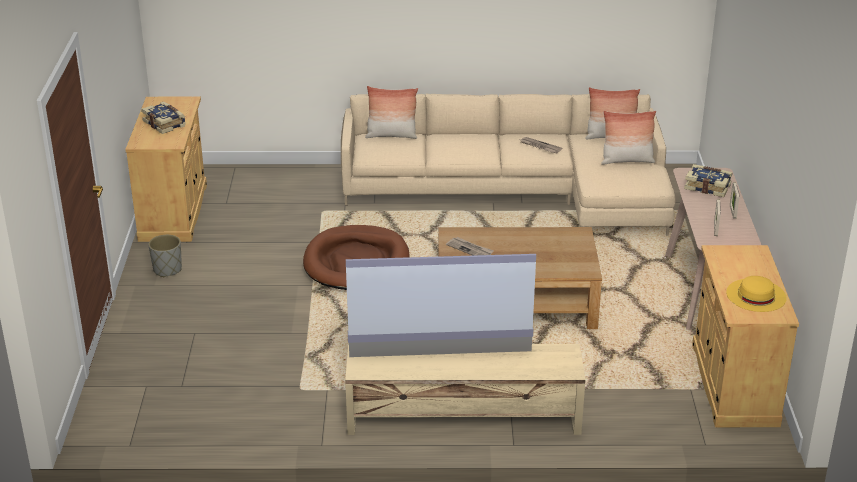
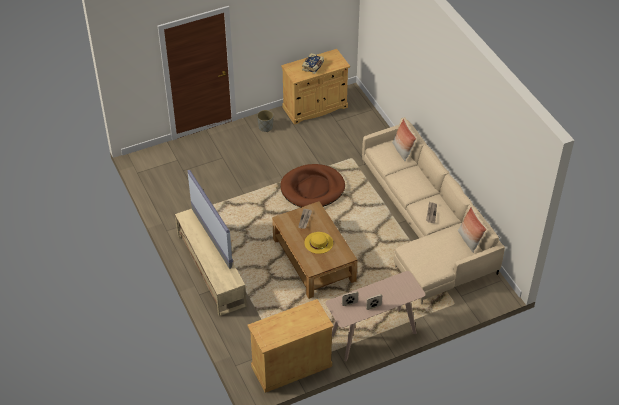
camera: 65 degrees right, 15 degrees up
(627, 161) = (442, 254): pillow -> none
(707, 187) = (396, 290): book -> none
(756, 295) = (279, 330): yellow hat -> yellow hat (318, 242)

